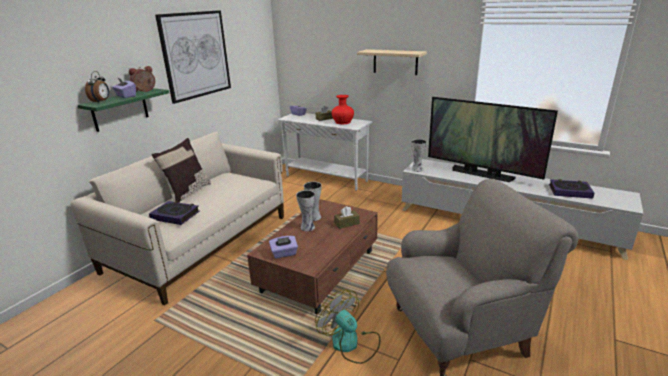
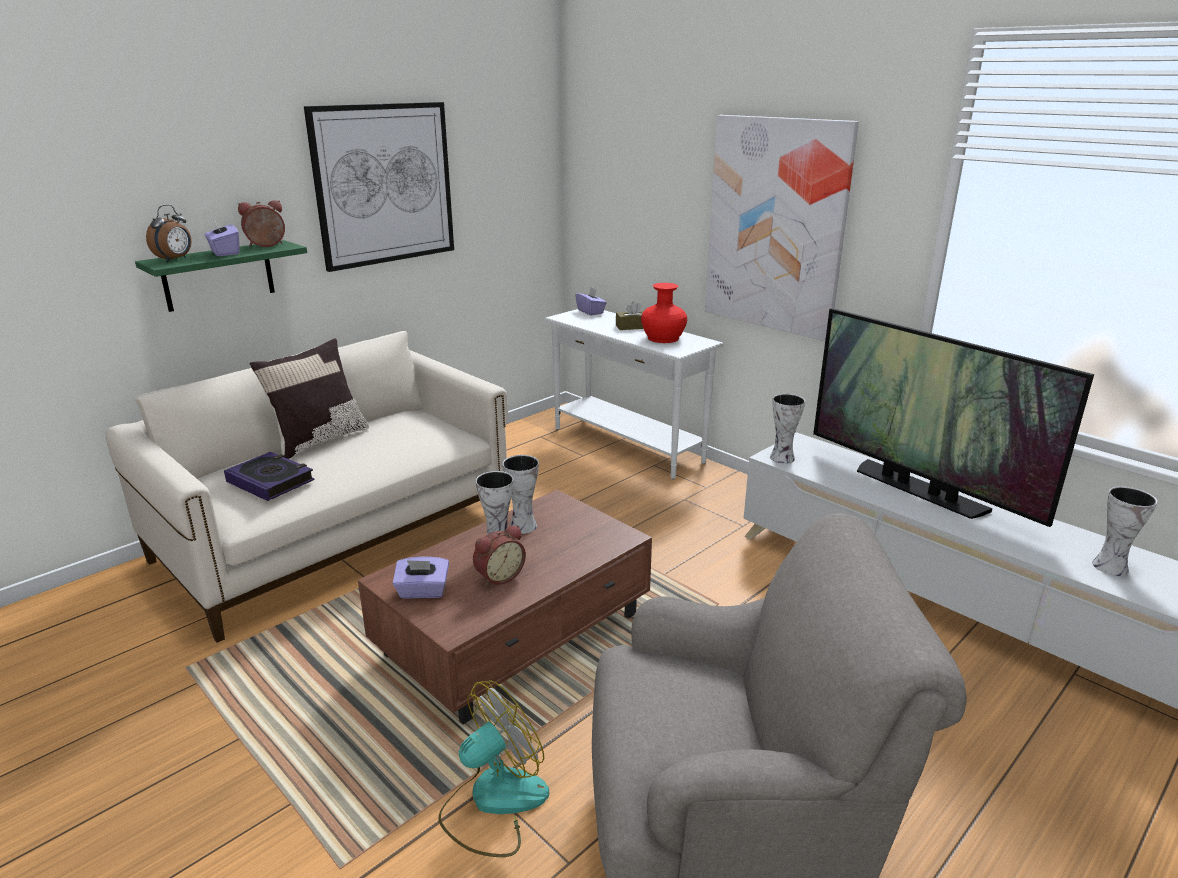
camera: 15 degrees right, 0 degrees up
(317, 240) = (498, 576): none -> alarm clock
(346, 223) = (576, 551): brown tissue box -> none
(350, 343) = (493, 802): fan -> fan turned 75 degrees clockwise
(395, 62) = (776, 226): beige shelf -> picture
(570, 191) = (1108, 566): book -> vase

